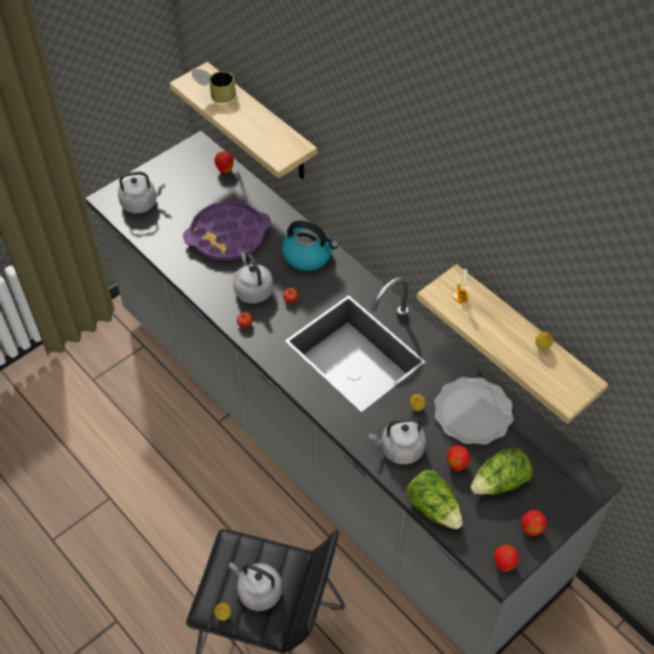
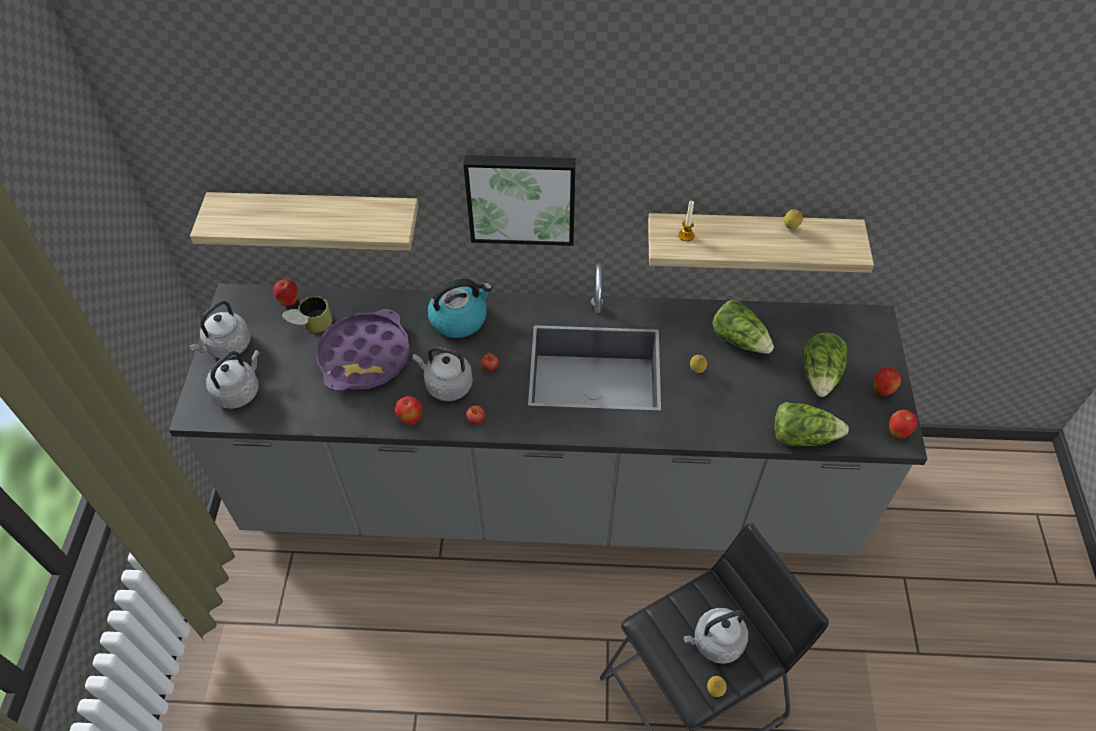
camera: 45 degrees left, 0 degrees up
(215, 95) = (256, 216): can -> can (311, 327)
(377, 191) = (521, 197): none -> picture
(399, 449) = (724, 414): grey kettle -> grey kettle (227, 346)
(456, 465) = (778, 389): apple -> apple (410, 419)
(473, 412) = (739, 339): plate -> lettuce

